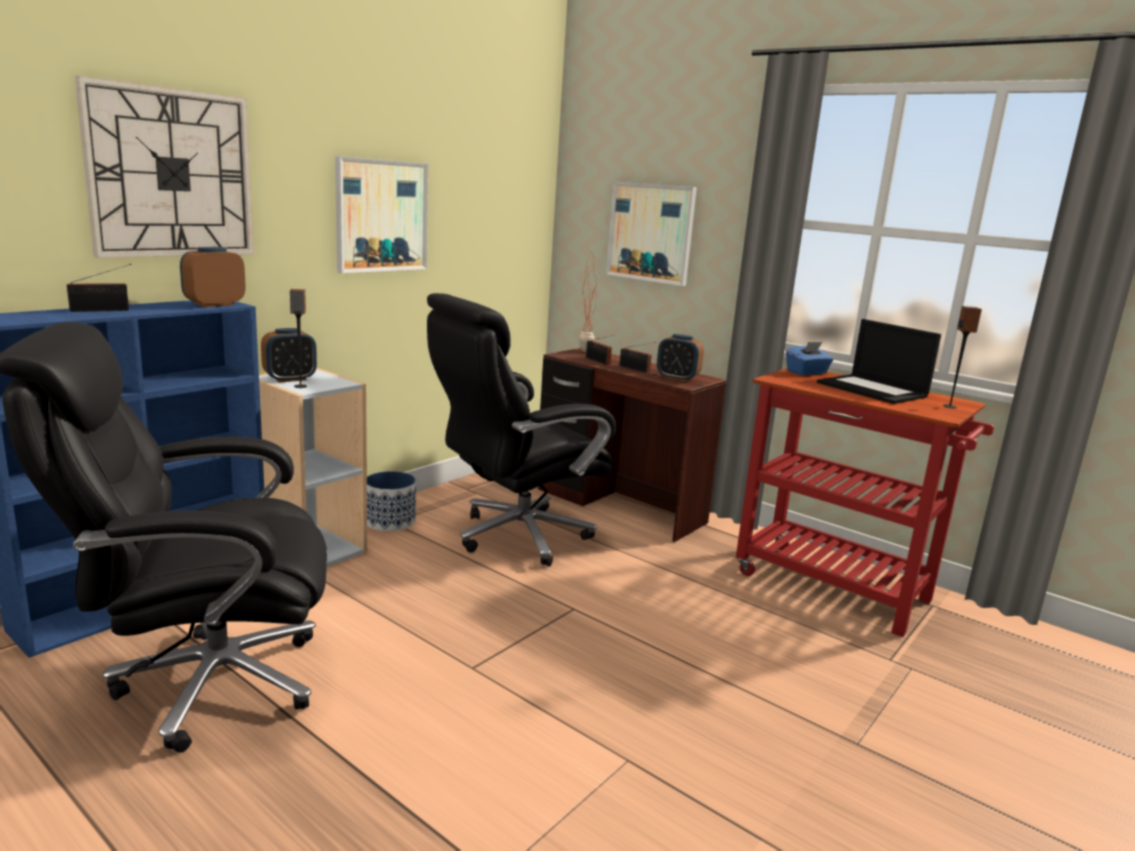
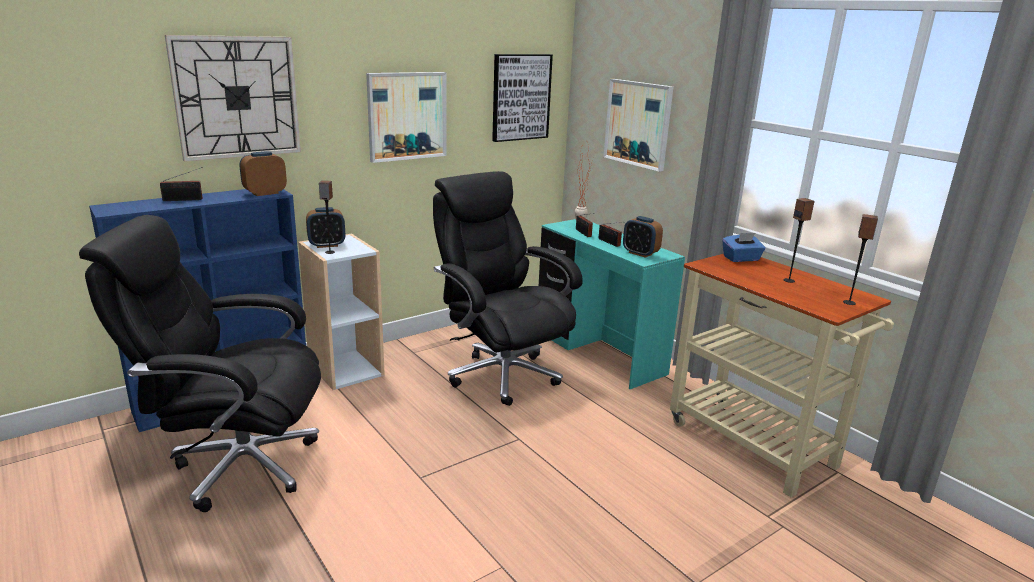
camera: 15 degrees right, 5 degrees up
(390, 521) = (411, 351): planter -> none
(506, 202) = (520, 97): none -> picture
(515, 538) = (500, 374): black office chair -> black office chair turned 75 degrees clockwise
(618, 506) = (598, 353): brown desk -> turquoise desk
(835, 587) = (753, 445): red cart -> beige cart
(873, 390) = (789, 280): laptop -> speaker

